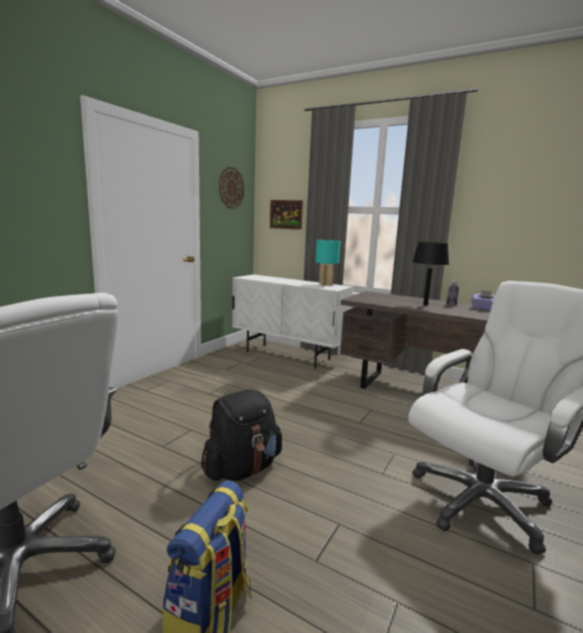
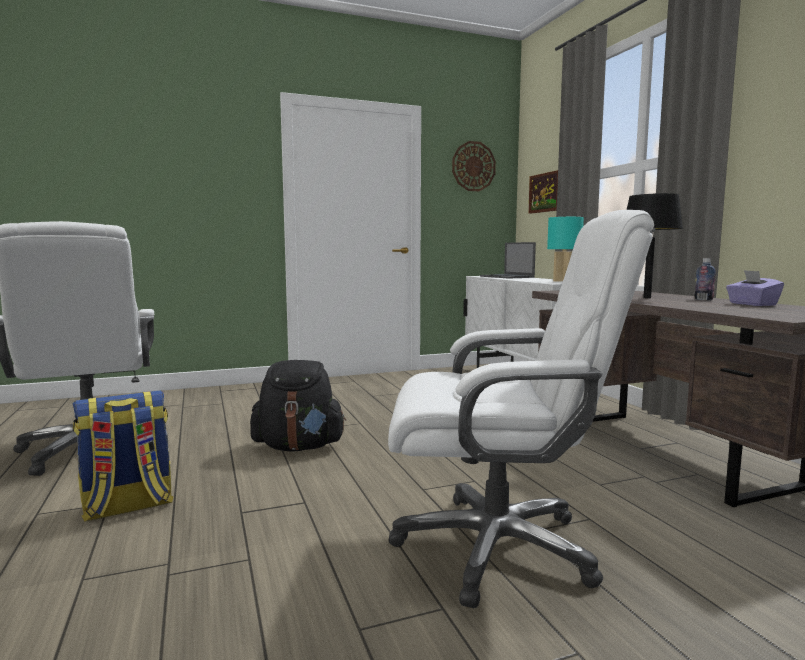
camera: 40 degrees right, 5 degrees down
(268, 278) = (507, 277): none -> laptop

